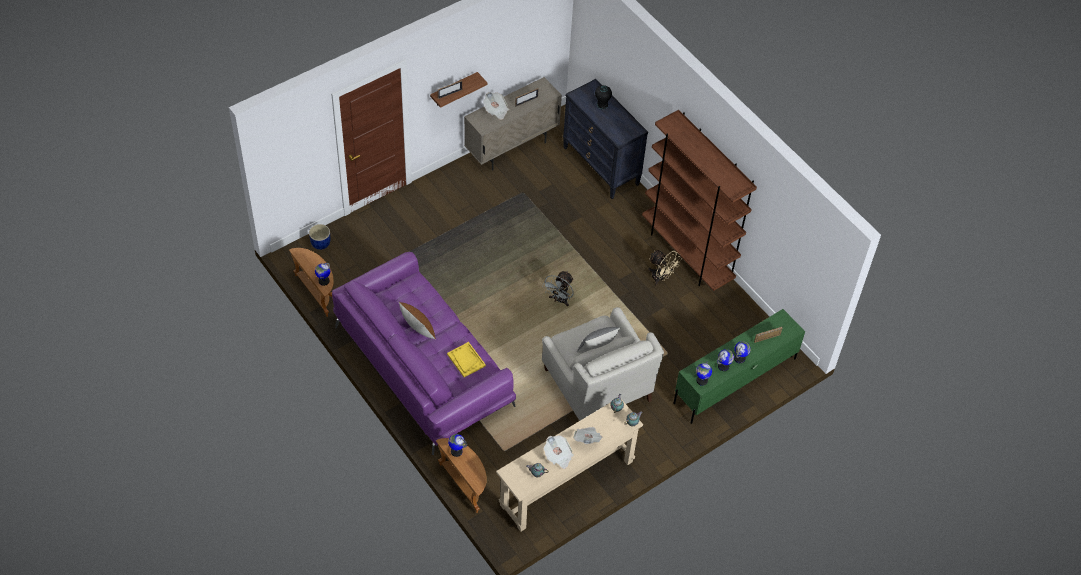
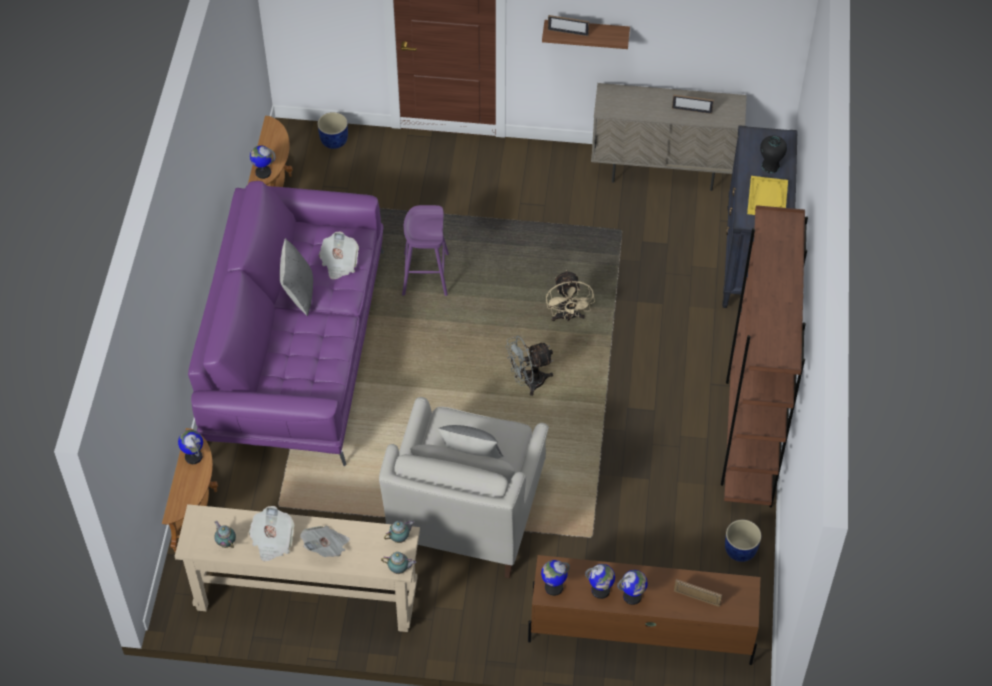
camera: 45 degrees right, 0 degrees up
(417, 331) = (298, 294): brown pillow -> grey pillow
(449, 282) = (425, 274): none -> purple stool
(466, 360) = (313, 363): yellow tray -> yellow tray (767, 198)
(496, 110) = (642, 99): newspaper -> newspaper (339, 263)
(661, 278) = (682, 442): beige fan -> beige fan (567, 317)
(734, 381) = (639, 631): green tv stand -> brown tv stand
(738, 310) = (740, 550): none -> blue planter

